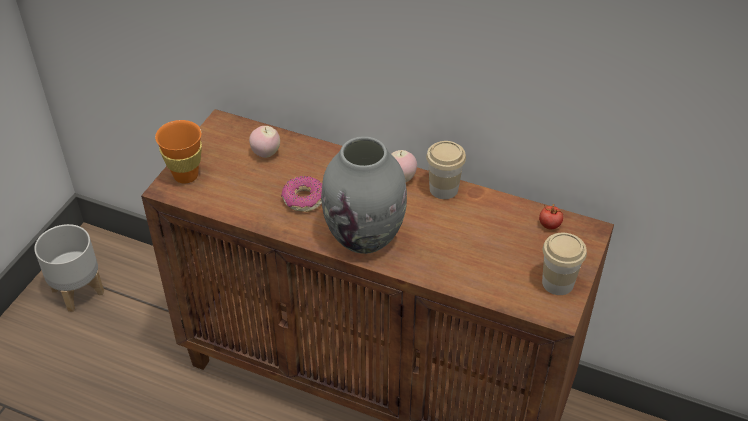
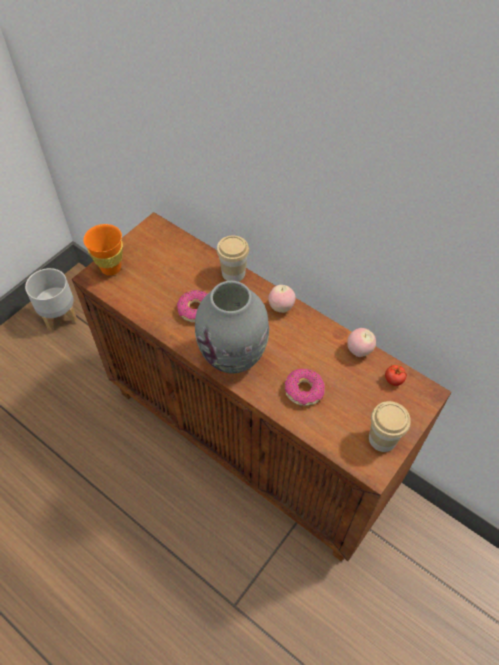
camera: 15 degrees right, 10 degrees up
(266, 153) = (179, 261): apple -> apple (359, 350)
(443, 189) = (313, 325): cup -> cup (233, 273)
(456, 254) = (304, 390): none -> donut

